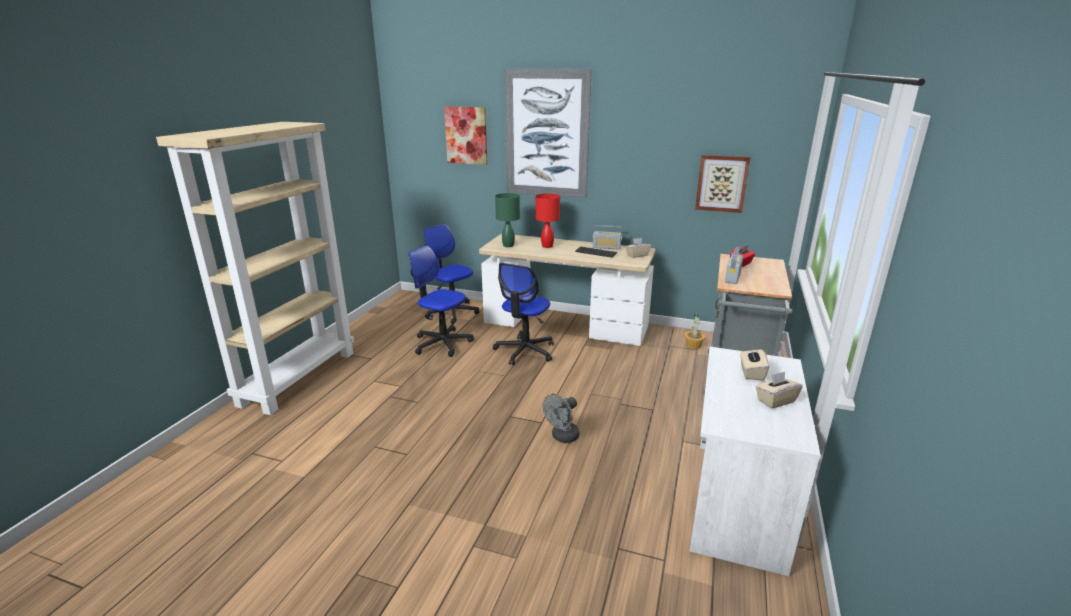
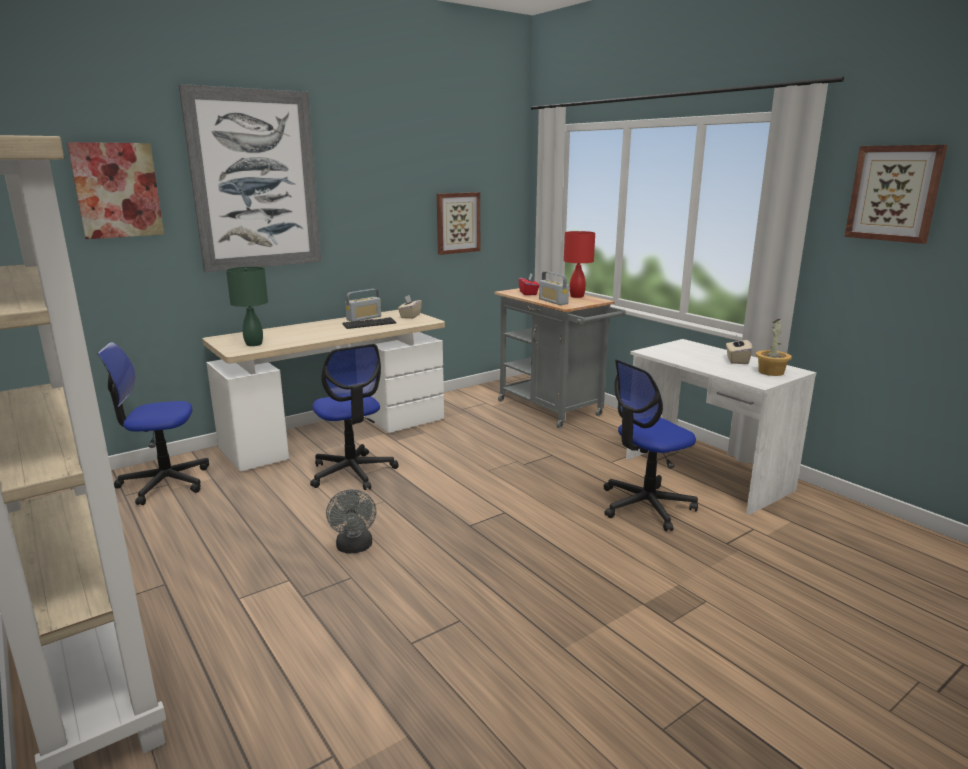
camera: 55 degrees left, 5 degrees down
(442, 343) = (234, 515): office chair -> office chair (645, 506)
(547, 246) = (302, 333): red table lamp -> red table lamp (577, 296)
(562, 437) = (544, 511): grey fan -> grey fan (354, 548)
(693, 345) = (478, 401): potted plant -> potted plant (771, 372)
(751, 373) = (689, 354): beige tissue box -> none
(938, 262) = (894, 193): none -> picture

